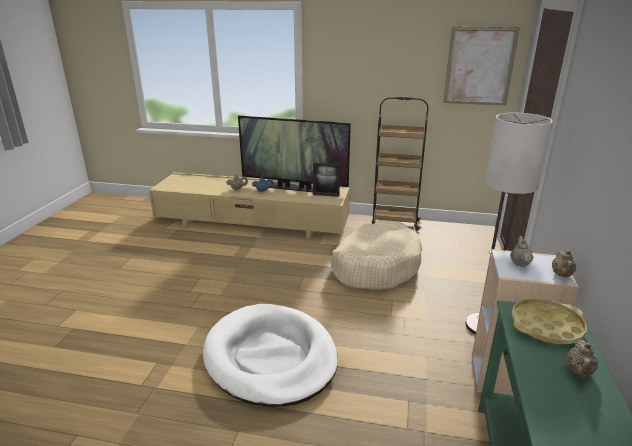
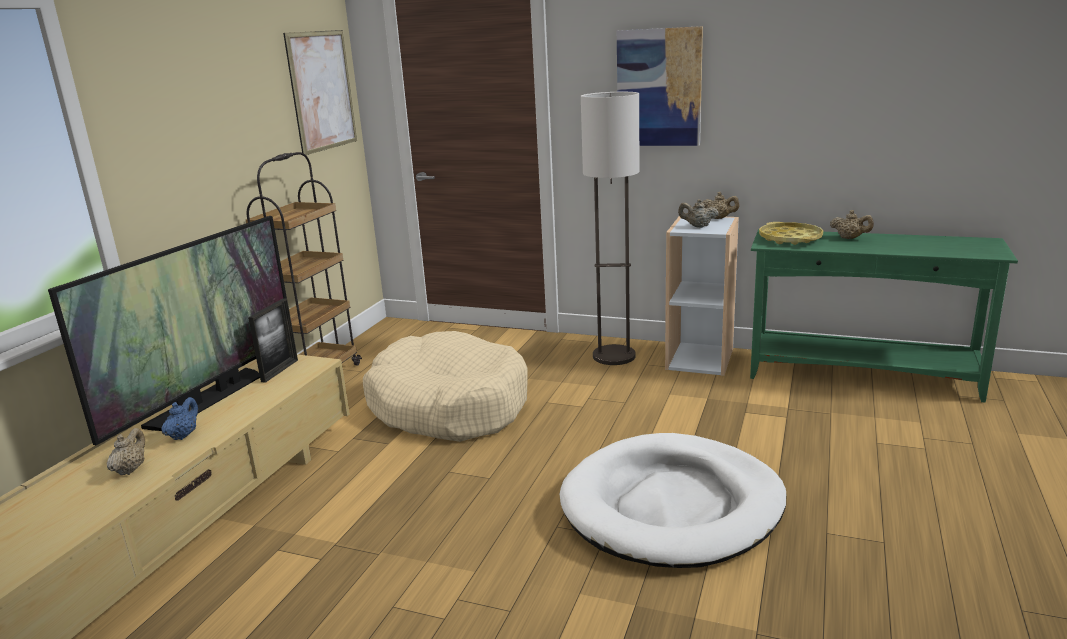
camera: 80 degrees left, 5 degrees down
(588, 129) = (659, 88): none -> picture

